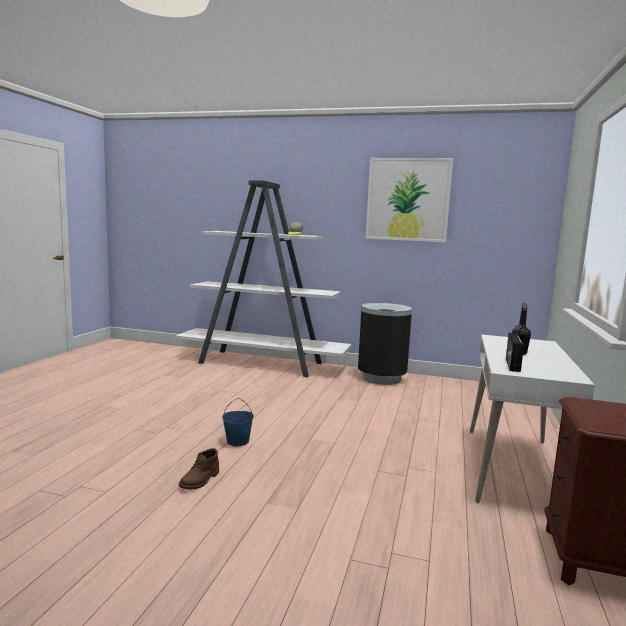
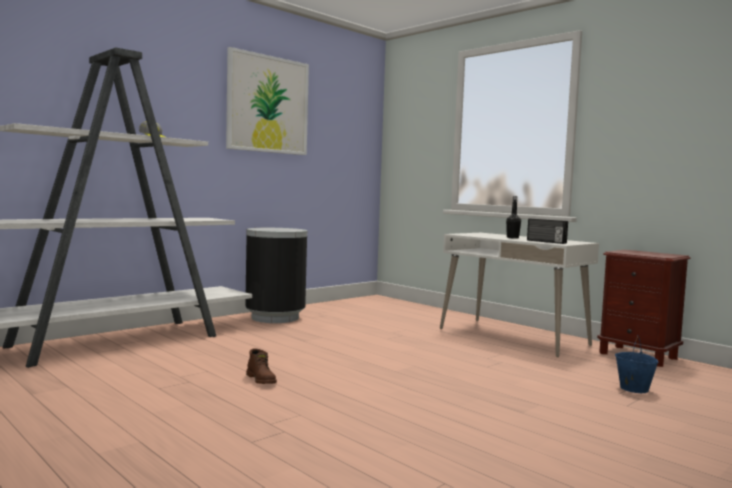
camera: 60 degrees left, 5 degrees down
(200, 481) = (455, 430): brown boot -> brown boot (262, 380)
(238, 441) = (367, 398): blue bucket -> blue bucket (633, 388)

